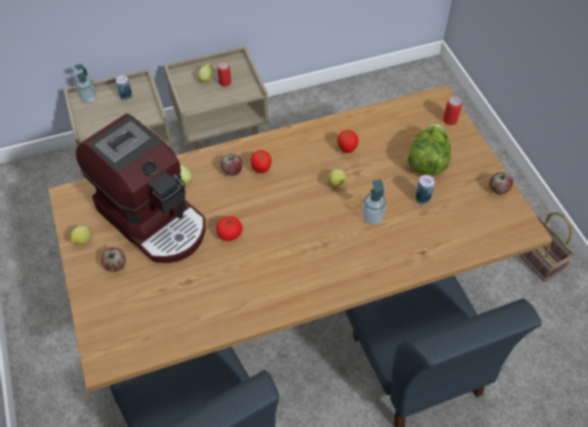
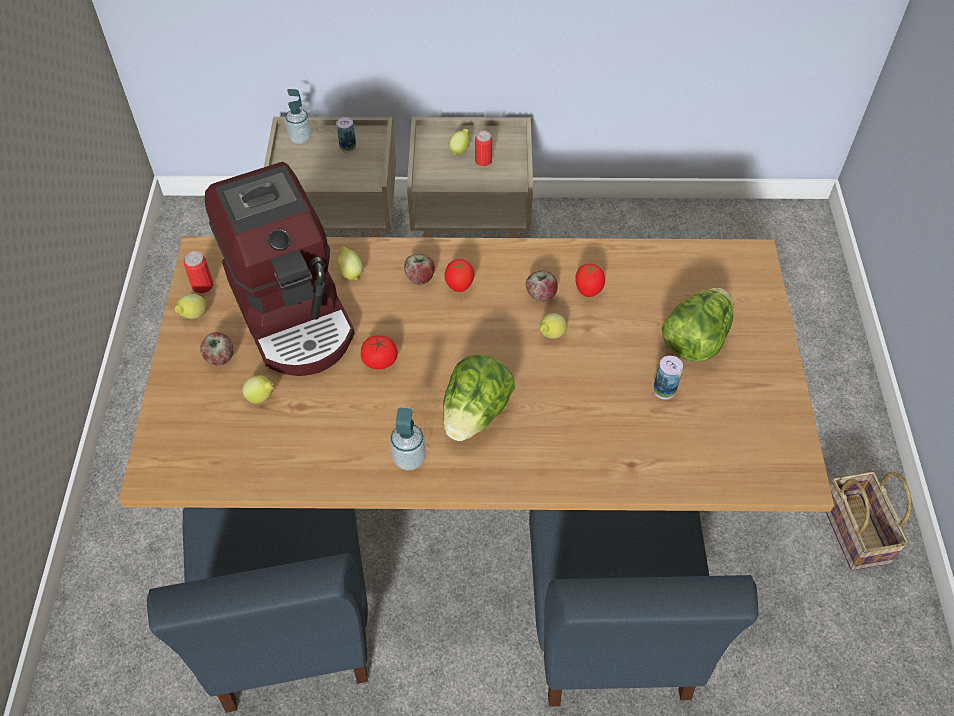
camera: 20 degrees right, 0 degrees up
(158, 284) = (261, 397): none -> lemon
(310, 250) = (475, 414): none -> lettuce
(372, 217) = (581, 395): soap dispenser -> soap dispenser (409, 458)
(450, 120) = (755, 291): can -> can (202, 285)
(498, 189) = (783, 408): apple -> apple (541, 294)

